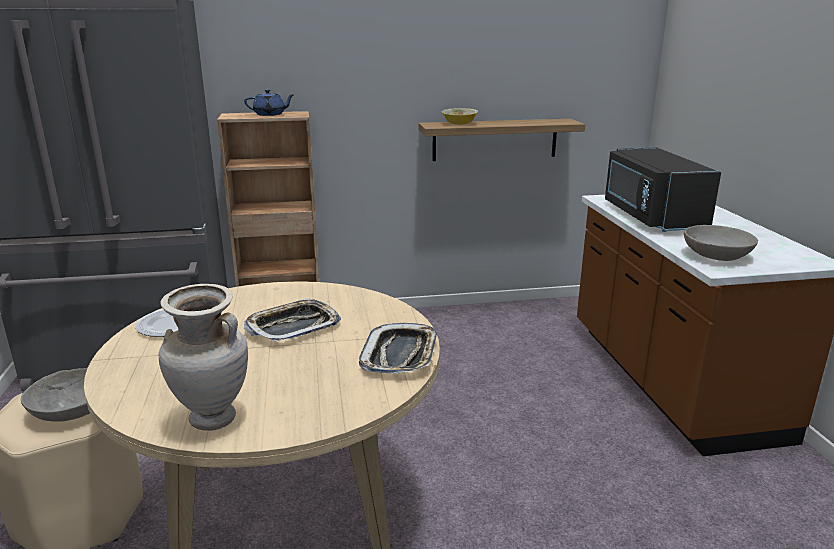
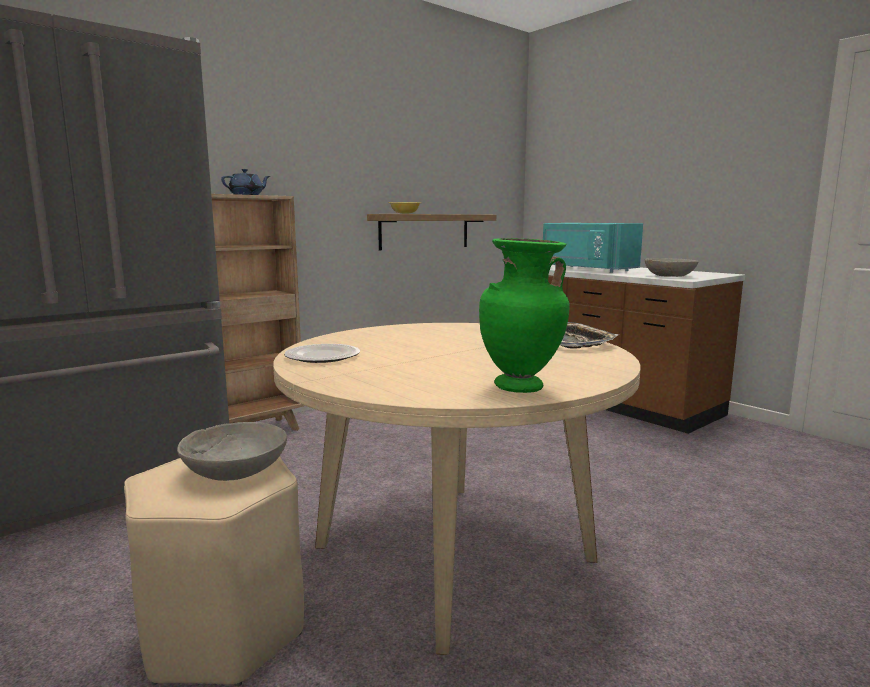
camera: 30 degrees left, 10 degrees down
(212, 420) = (520, 387): beige vase -> green vase
(293, 326) = (445, 342): tray -> none
(650, 217) = (586, 269): black microwave -> turquoise microwave

